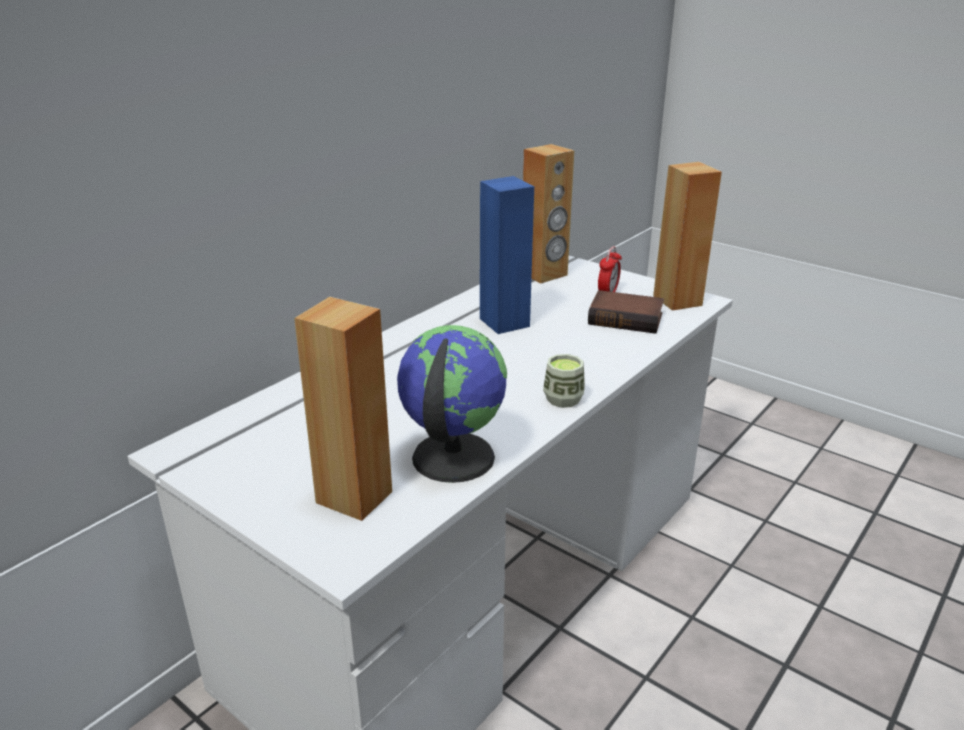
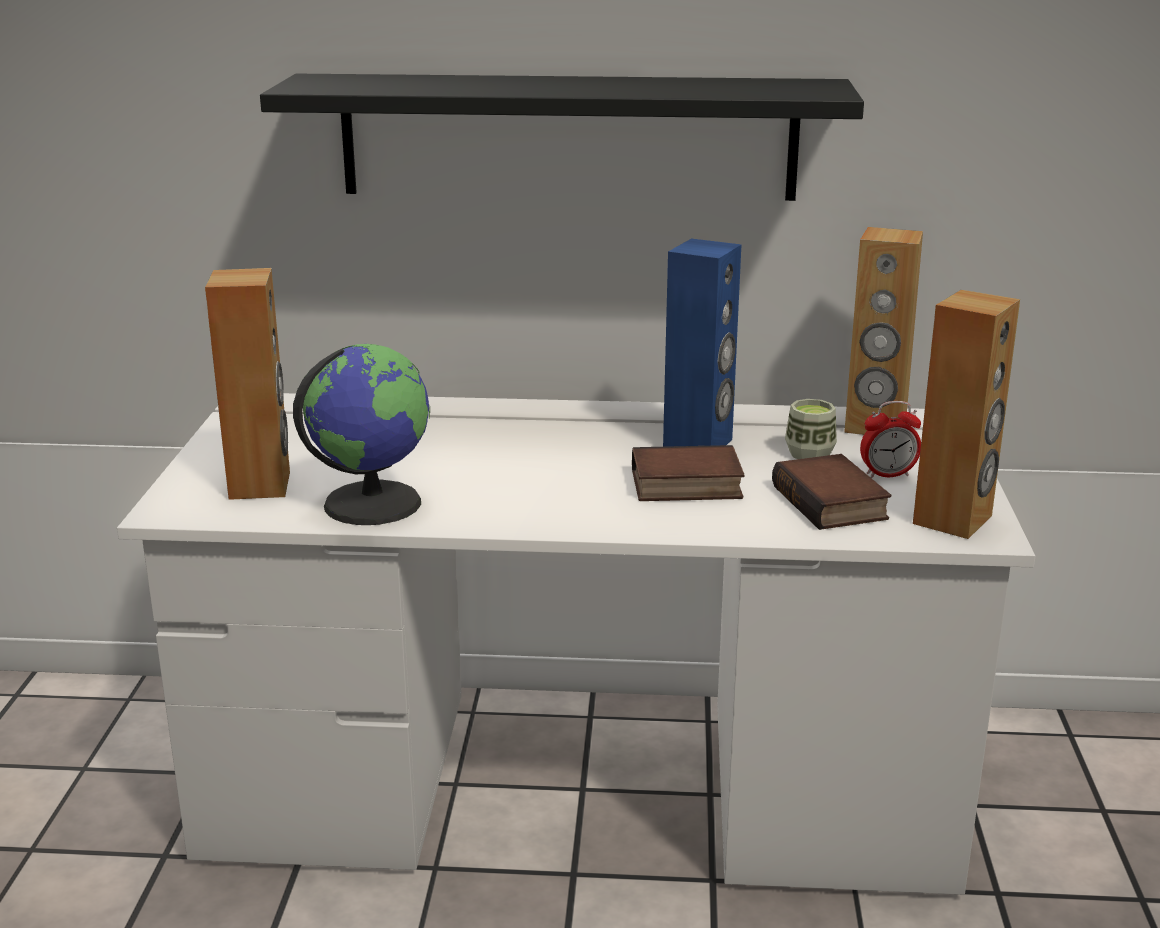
camera: 55 degrees right, 5 degrees down
(353, 128) = (568, 137): none -> black shelf
(558, 346) = (685, 486): none -> book
(563, 399) = (560, 521): cup -> cup (809, 454)

